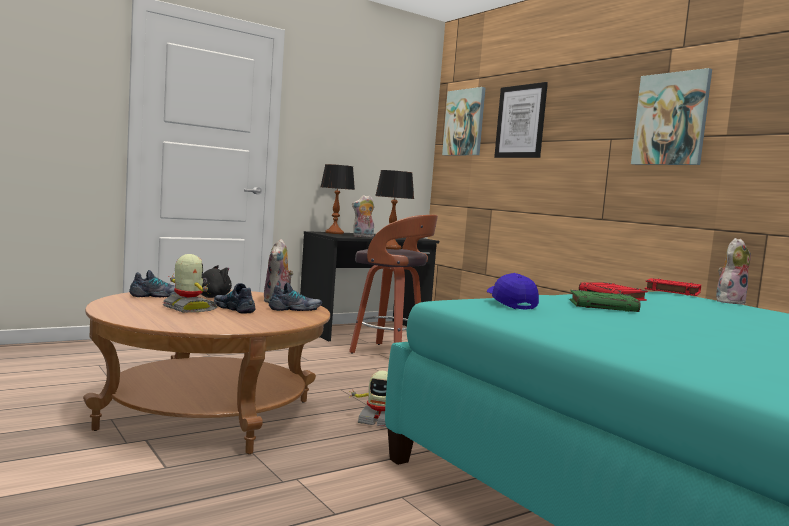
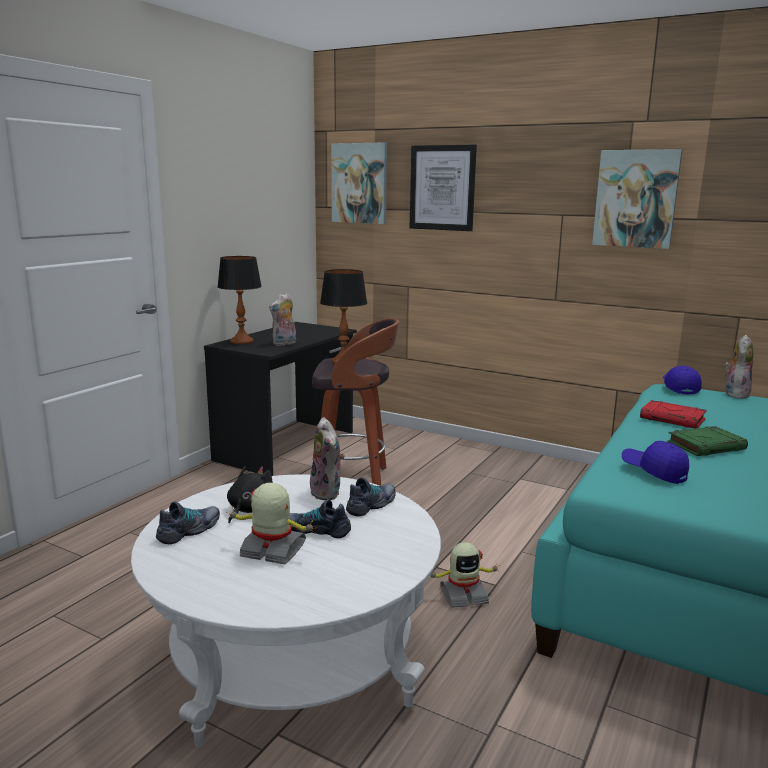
camera: 25 degrees left, 10 degrees up
(208, 414) = (293, 657): brown coffee table -> white coffee table
(671, 291) = (679, 388): red book -> blue cap

